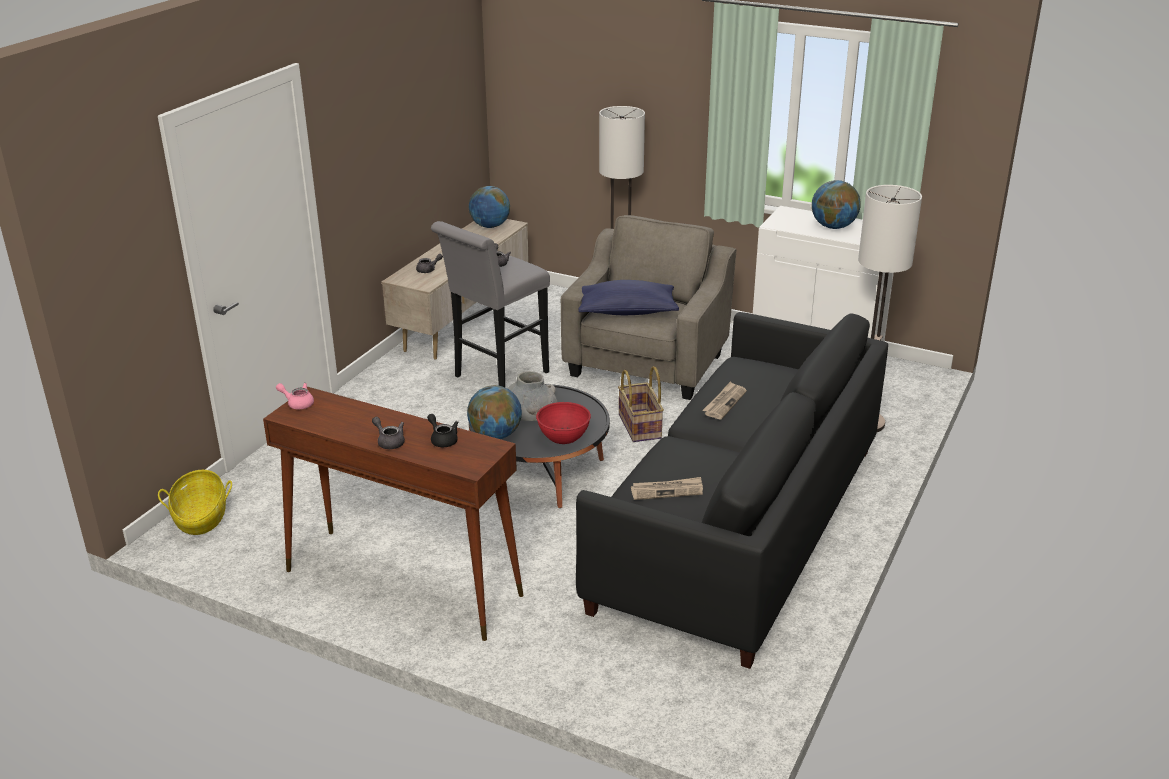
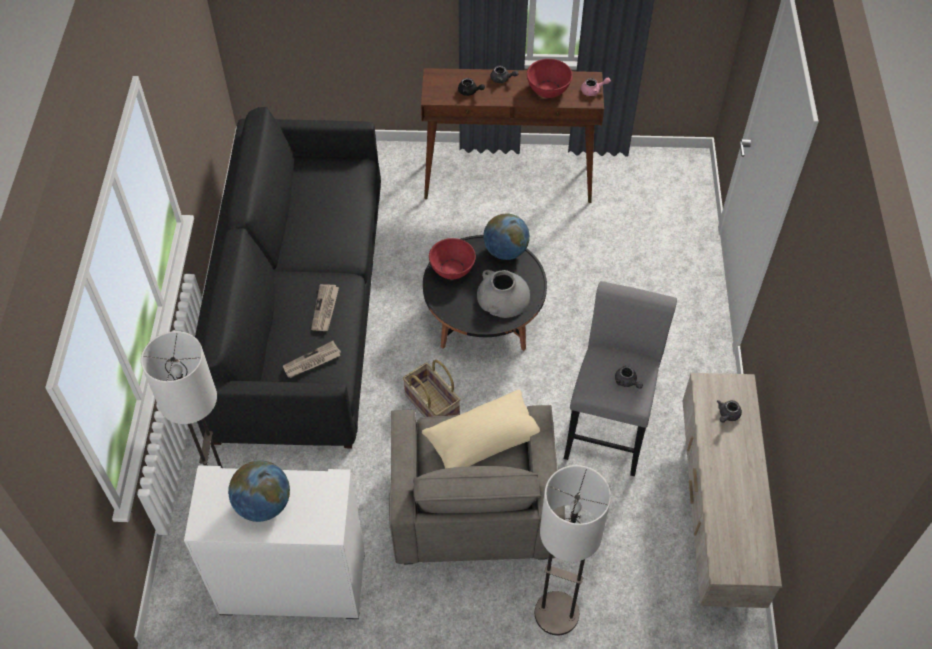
camera: 155 degrees right, 25 degrees up
(201, 518) = (688, 182): basket -> none
(347, 418) = (548, 89): none -> red bowl
(490, 226) = (746, 552): globe -> none
(627, 311) = (484, 441): blue pillow -> beige pillow
(667, 490) = (331, 196): newspaper -> newspaper (312, 361)

